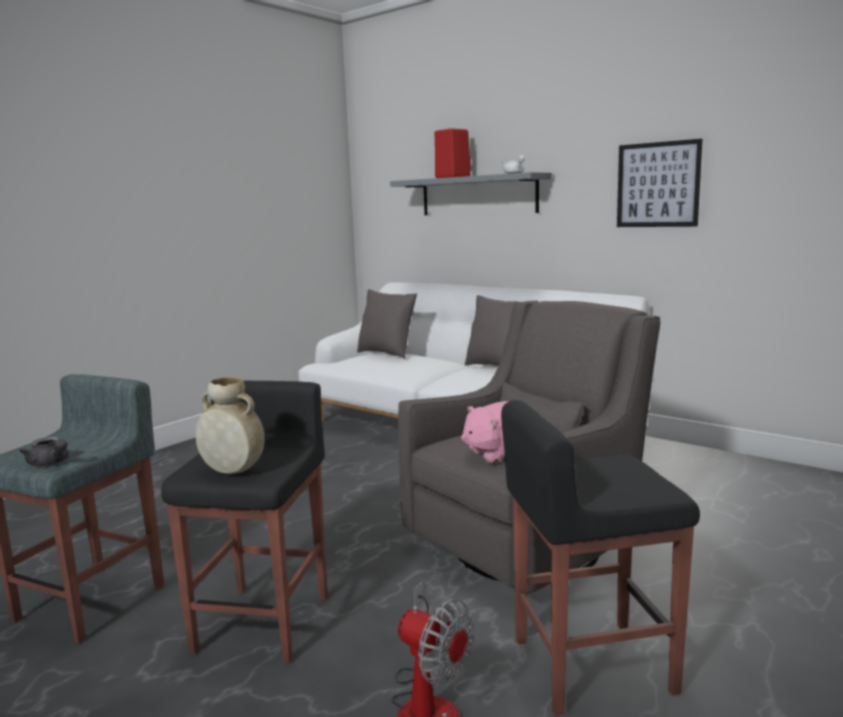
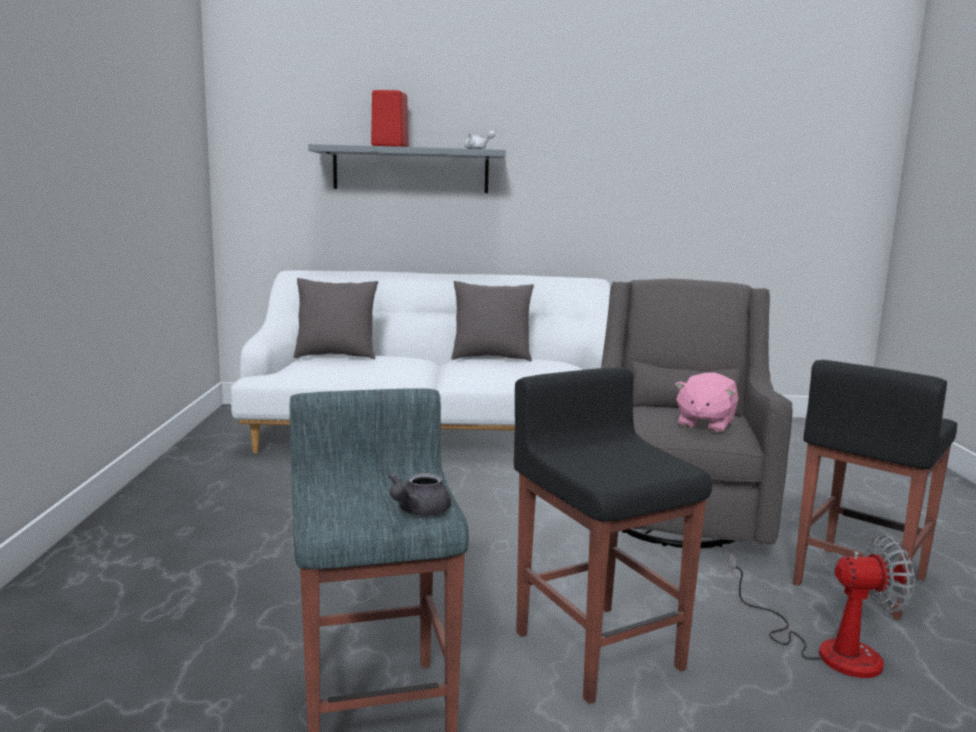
camera: 40 degrees left, 0 degrees up
(50, 463) = (418, 511): grey teapot -> grey teapot turned 120 degrees clockwise
(232, 471) = (638, 470): beige vase -> none
(657, 185) = (614, 173): picture -> none

